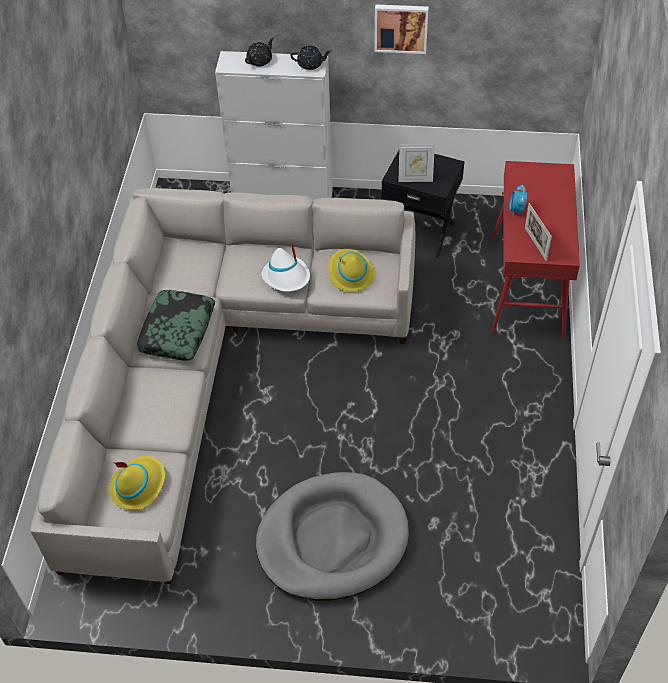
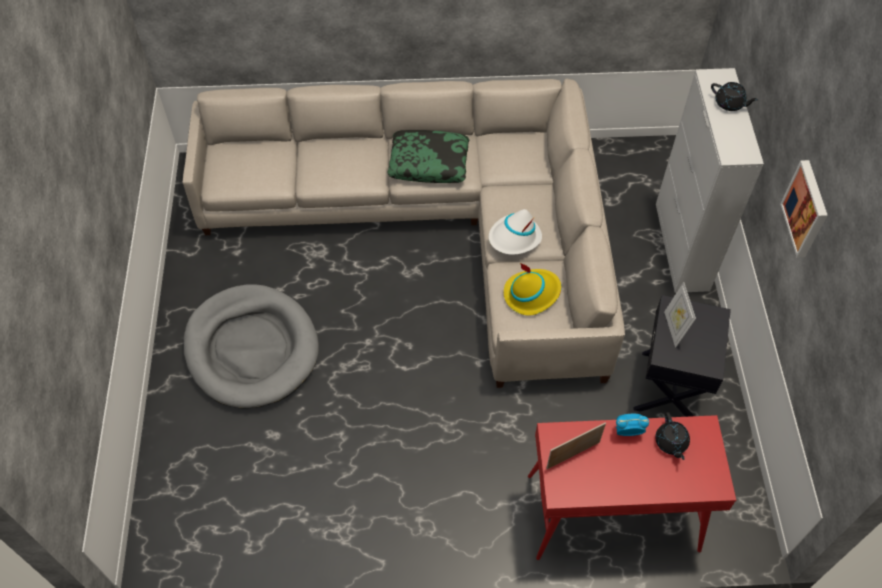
camera: 80 degrees right, 5 degrees up
(138, 485) = (253, 167): yellow hat -> none
(310, 64) = (740, 149): black teapot -> black teapot (671, 442)

